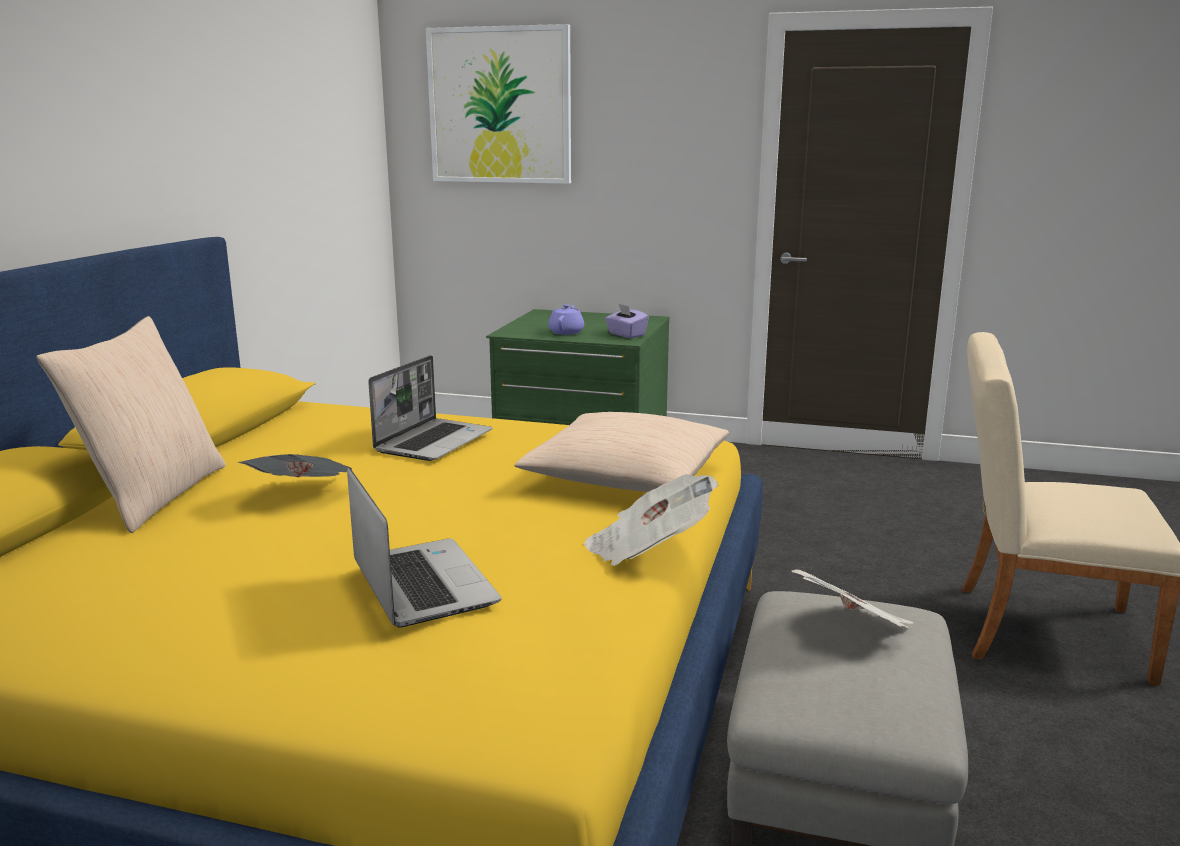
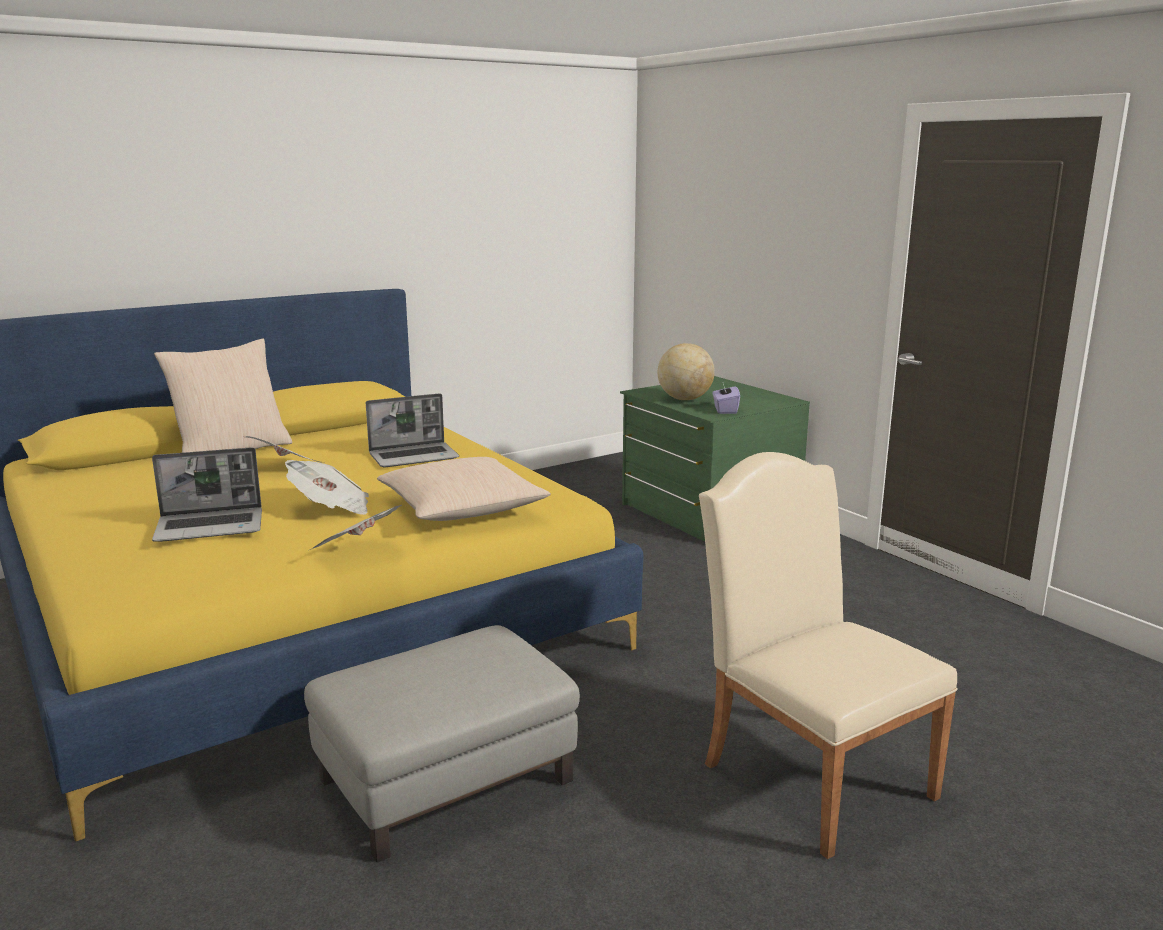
camera: 40 degrees right, 0 degrees up
(421, 584) = (211, 526): laptop -> laptop turned 60 degrees clockwise
(500, 106) = (704, 190): picture -> none
(566, 332) = (684, 399): purple teapot -> globe
(853, 629) = (470, 660): newspaper -> newspaper (331, 508)

